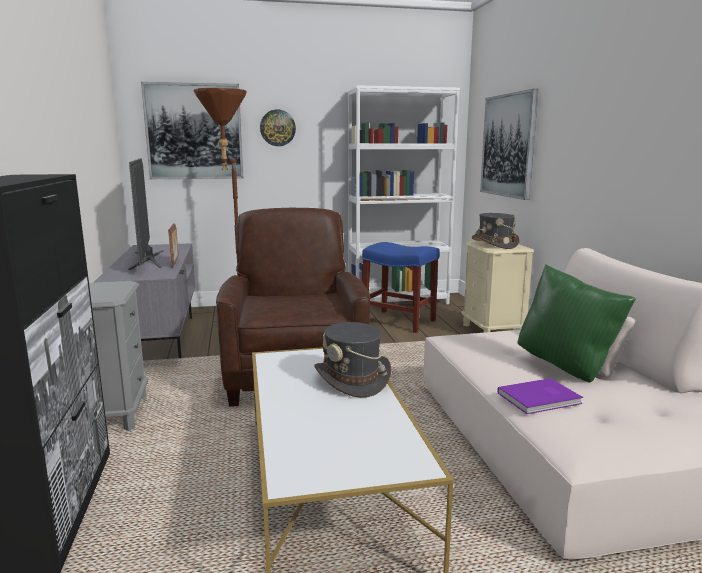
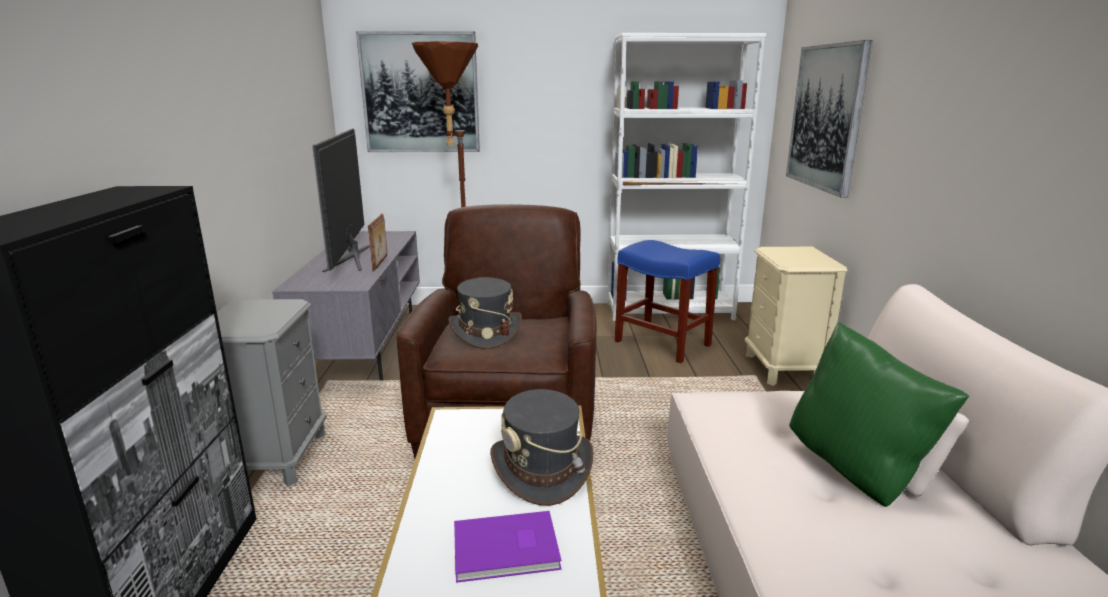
camera: 10 degrees right, 5 degrees up
(277, 128) = (523, 87): wall clock -> none
(494, 244) = (793, 255): grey hat -> grey hat (485, 332)
(541, 399) = (801, 532): purple book -> purple book (507, 550)

